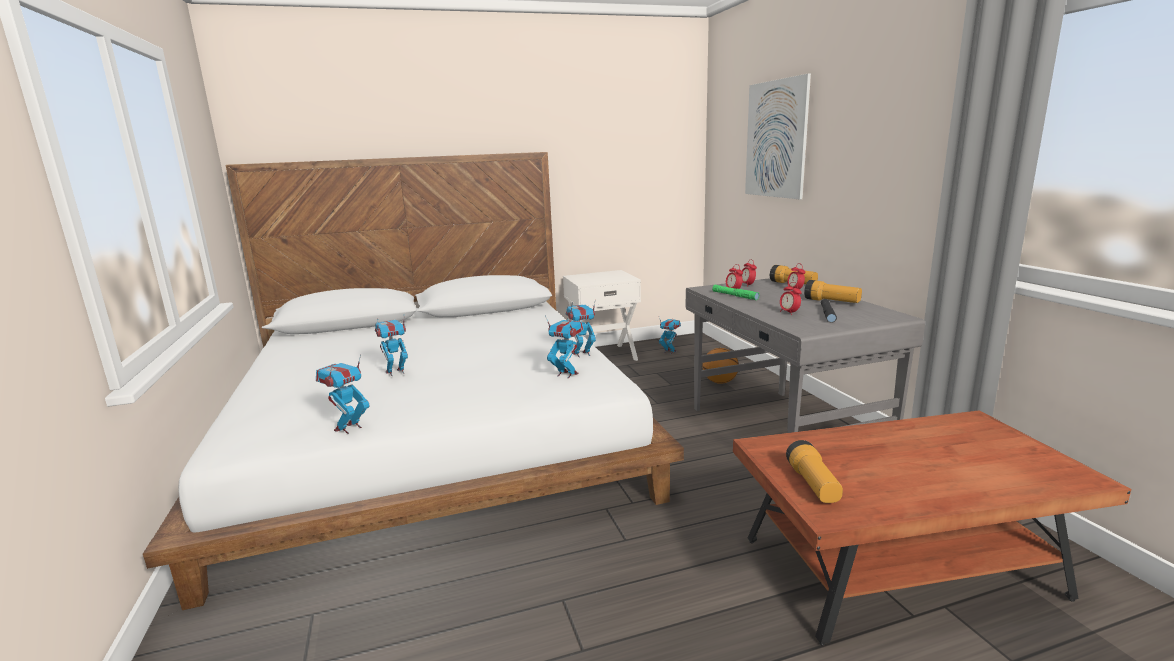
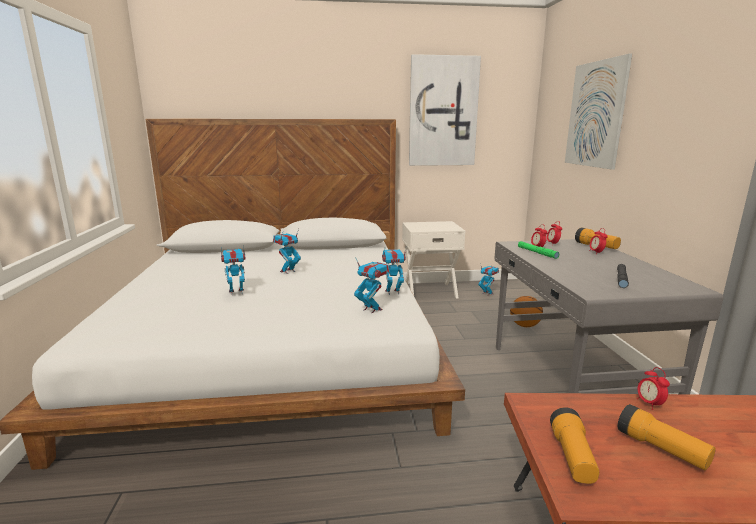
camera: 10 degrees right, 0 degrees up
(348, 428) = (174, 338): toy robot -> toy robot (288, 271)
(601, 141) = (443, 112): none -> picture
(789, 313) = (583, 274): alarm clock -> alarm clock (649, 404)
(831, 302) = (629, 267): flashlight -> flashlight (661, 449)

